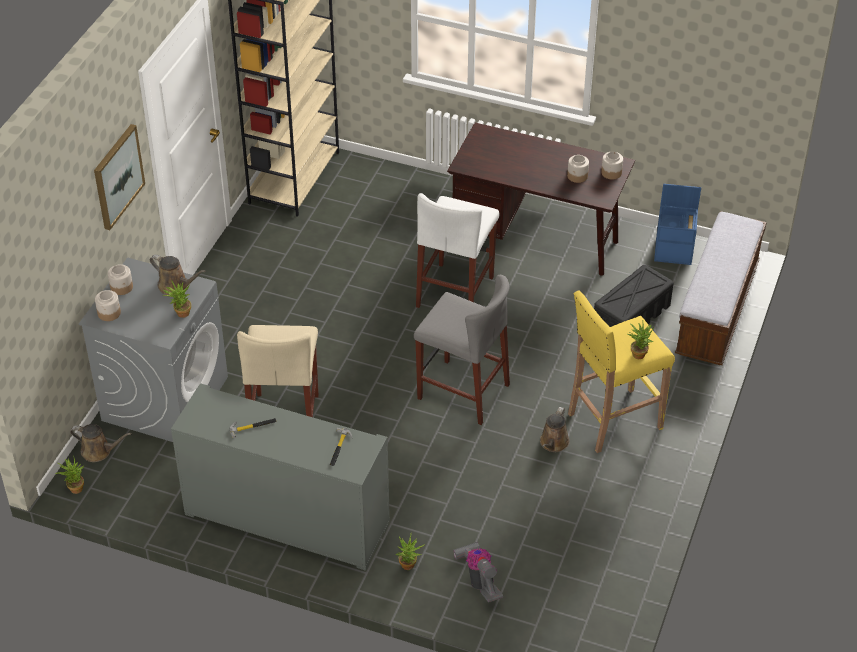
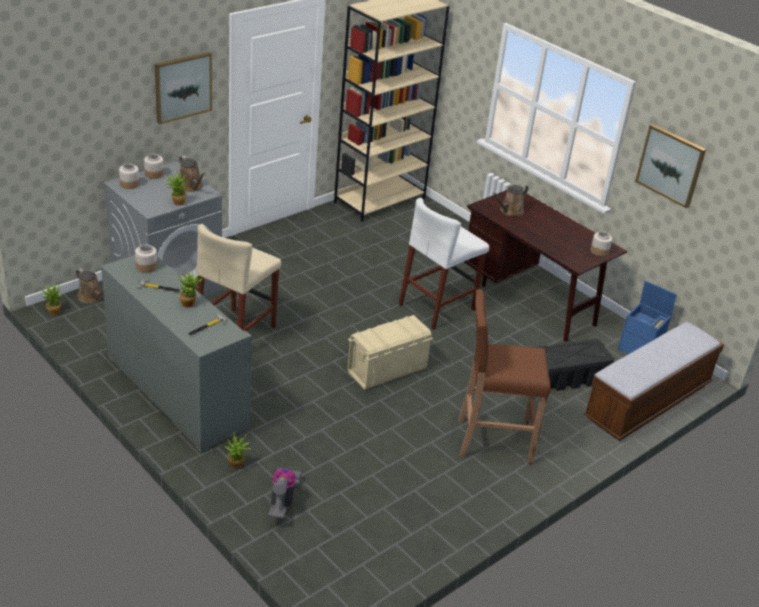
camera: 25 degrees right, 10 degrees down
(463, 391) = (386, 370): grey stool -> beige storage box
(553, 443) = (428, 434): brown watering can -> brown watering can (510, 211)
(577, 176) = (568, 244): jar -> jar (146, 267)
(612, 421) = (492, 441): yellow stool -> brown stool
(639, 353) = (519, 371): potted plant -> potted plant (189, 303)
(661, 63) = (670, 165): none -> picture

